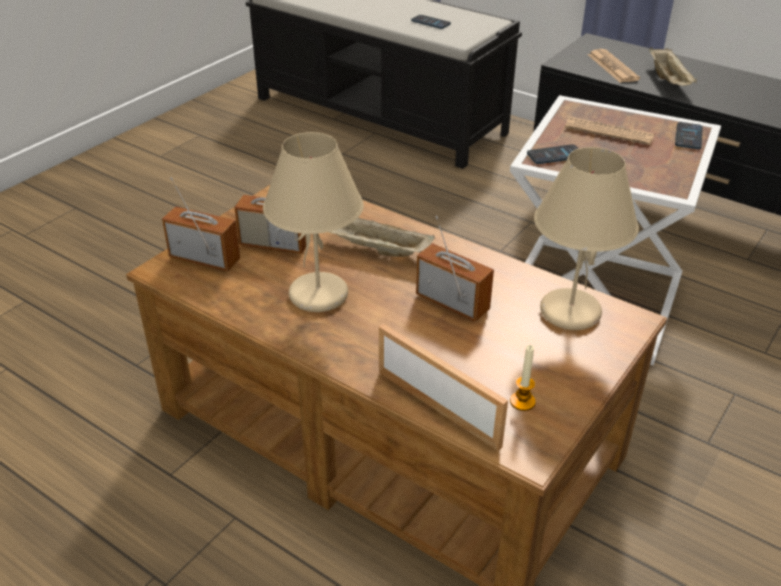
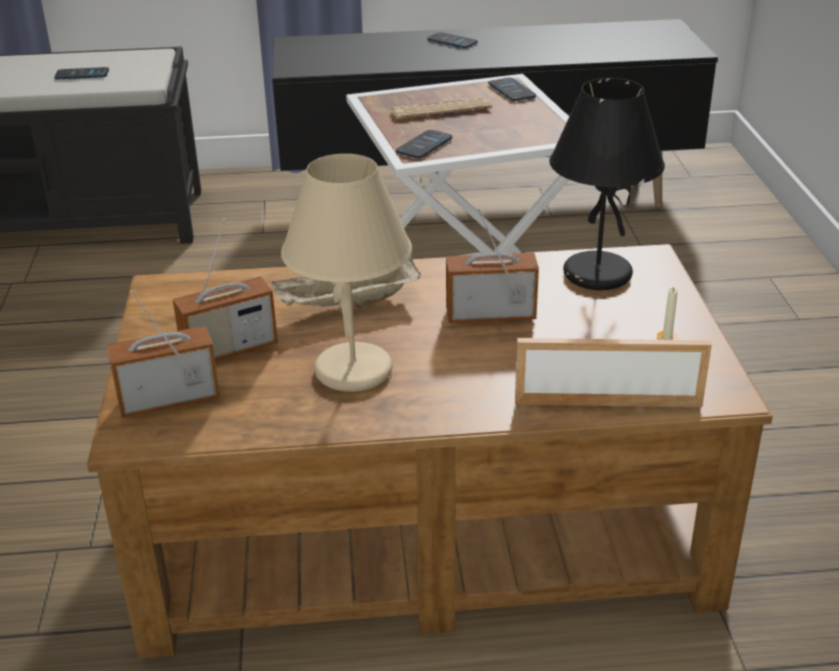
camera: 40 degrees left, 5 degrees down
(569, 311) = (595, 274): beige table lamp -> black table lamp
(612, 67) = (345, 59): newspaper -> none
(669, 81) = (414, 55): beige tray -> none
(717, 79) = (452, 41): none -> phone

